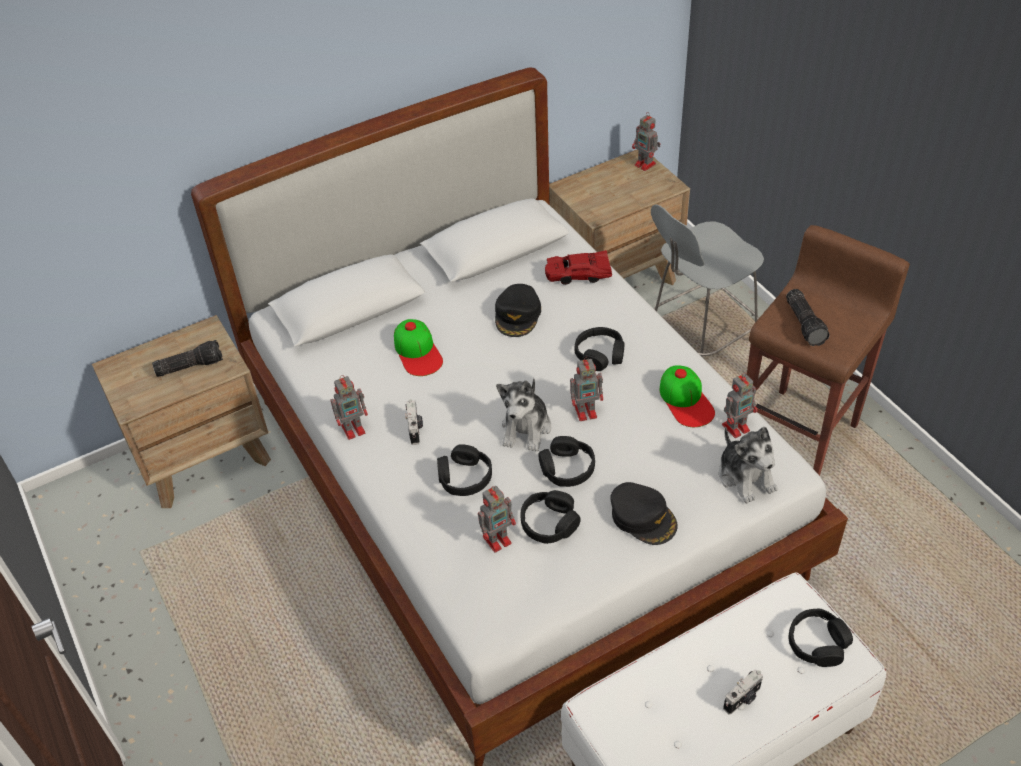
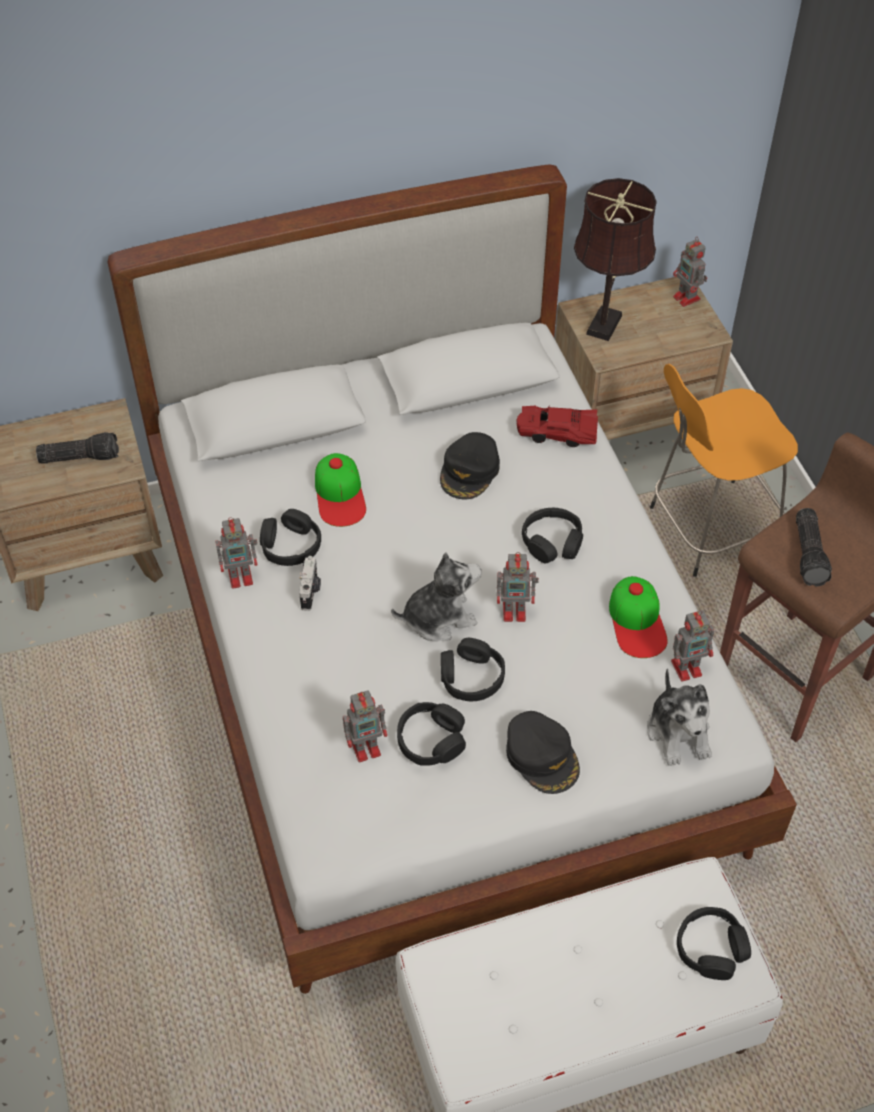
camera: 10 degrees right, 5 degrees up
(464, 477) = (350, 663): black headphones -> black headphones (290, 545)
(526, 428) = (438, 617): plush toy -> plush toy turned 135 degrees counterclockwise
(588, 191) = (606, 322): none -> brown table lamp
(699, 341) = (709, 529): grey stool -> orange stool
(743, 699) = (603, 994): camera -> none

